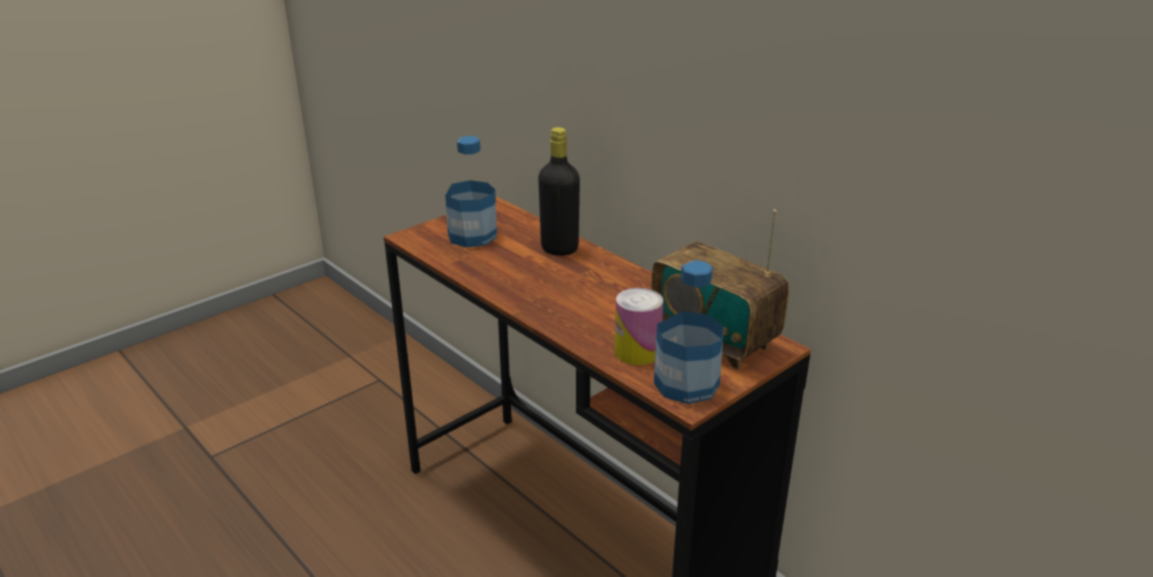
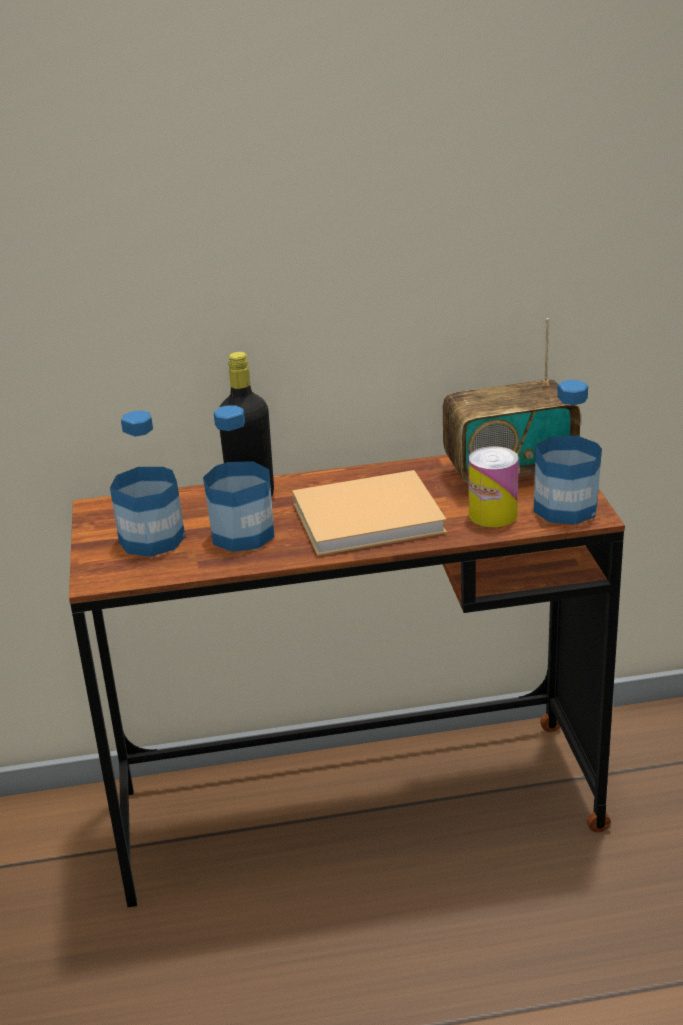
camera: 55 degrees left, 0 degrees up
(507, 262) = (242, 534): none -> bottle
(579, 302) = (372, 517): none -> beige book

